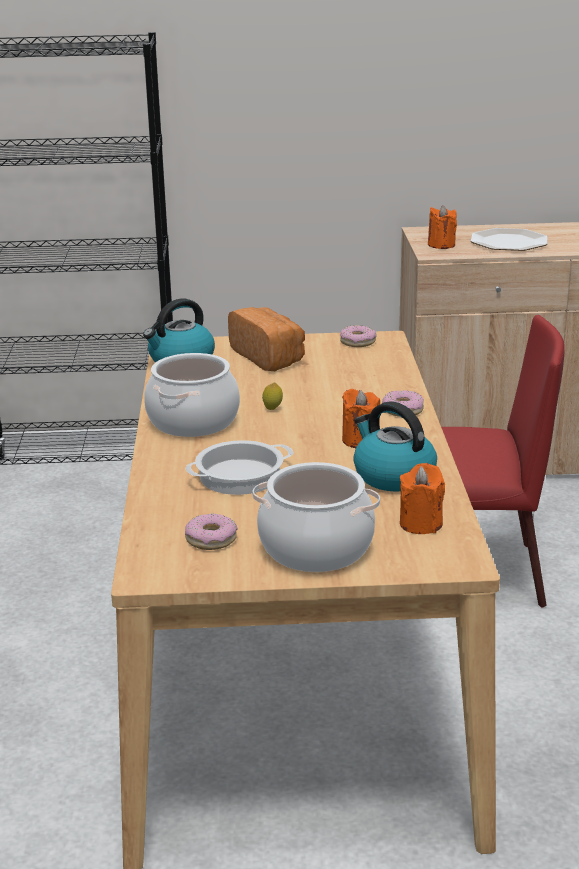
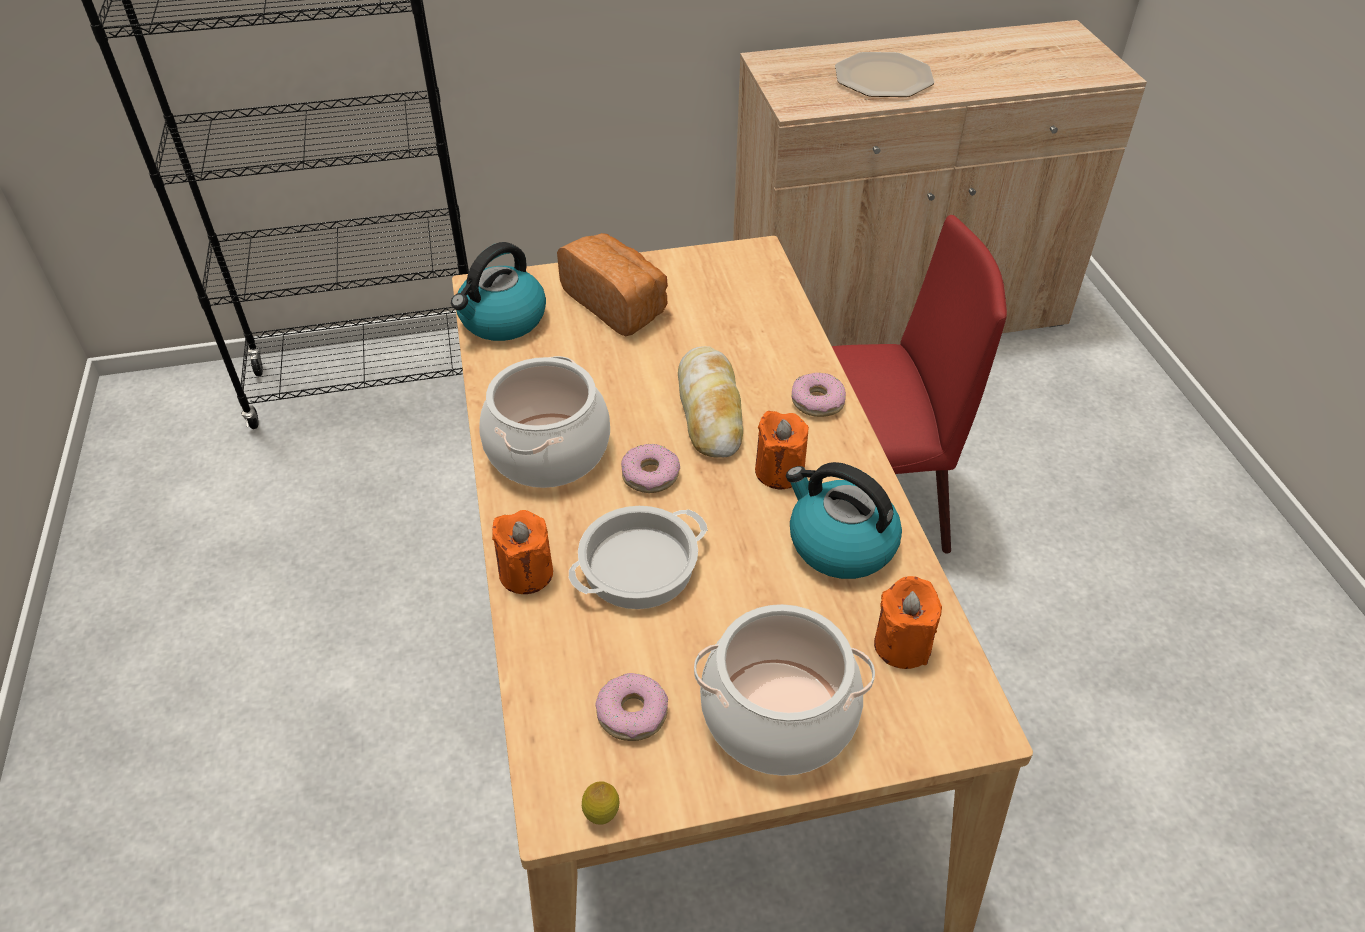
camera: 10 degrees left, 20 degrees up
(272, 409) = (648, 415): lemon -> lemon (602, 815)
(319, 409) = (710, 410): none -> bread
(358, 342) = (725, 264): donut -> donut (650, 475)
(441, 245) = (800, 88): orange candle -> orange candle (526, 573)

